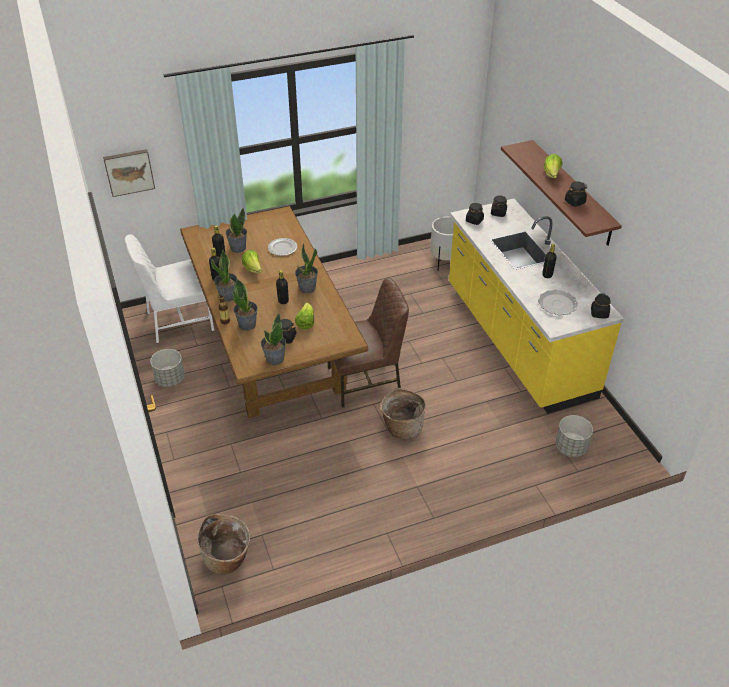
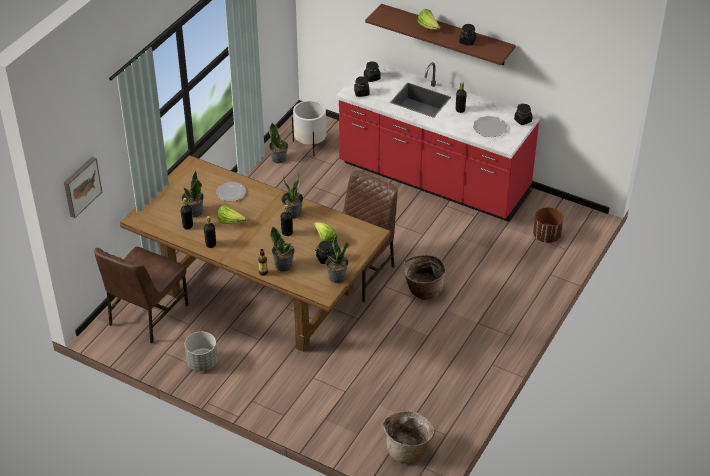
camera: 40 degrees left, 0 degrees up
(178, 321) = (147, 315): white chair -> brown chair
(228, 296) = (238, 253): potted plant -> potted plant (279, 159)
(517, 340) = (433, 180): yellow counter -> red counter
(571, 448) = (547, 236): grey planter -> brown planter

